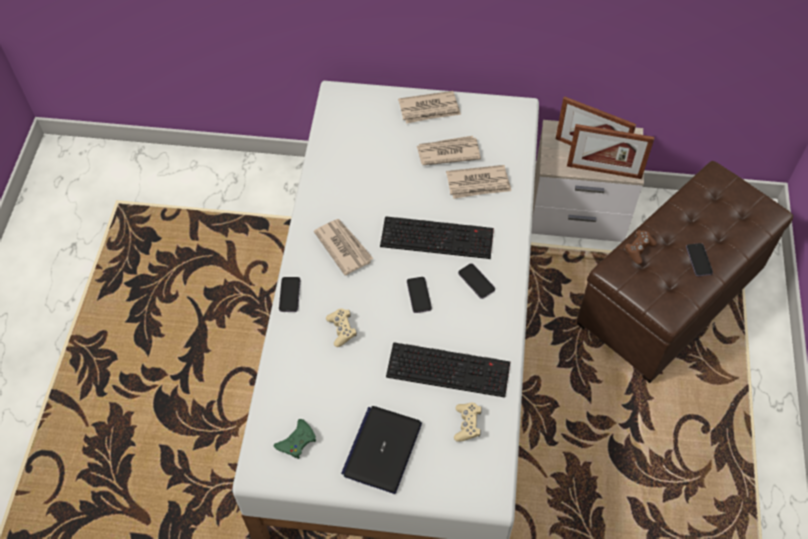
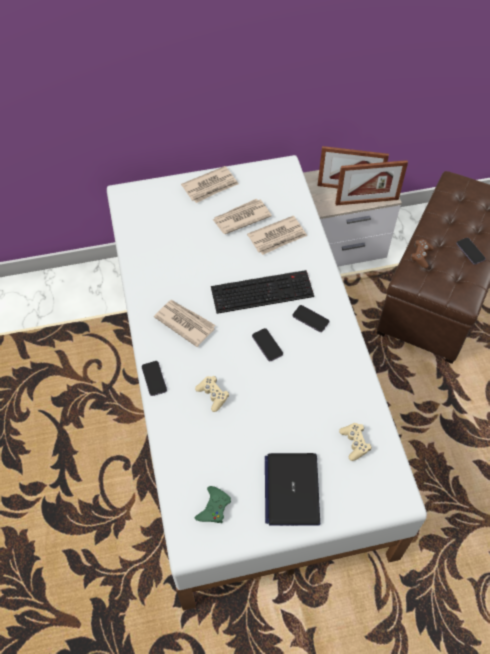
camera: 20 degrees left, 0 degrees up
(450, 368) = (319, 400): keyboard -> none

